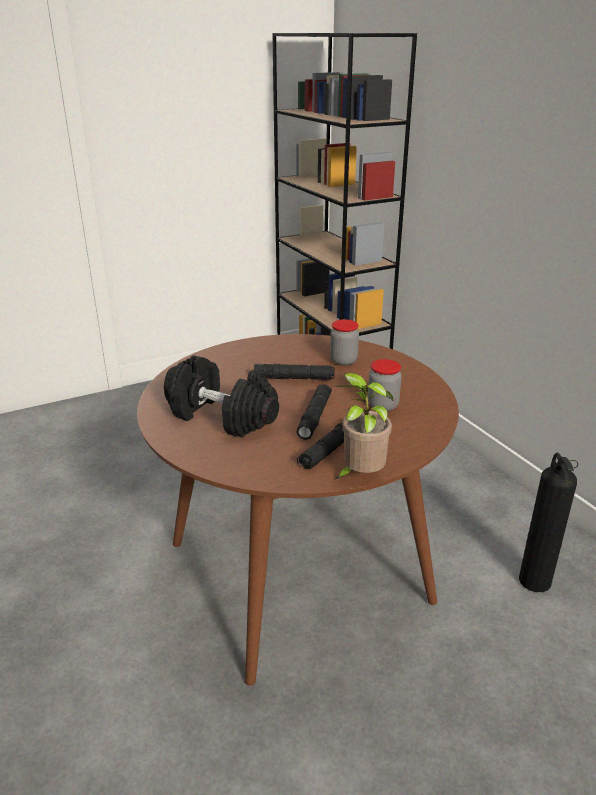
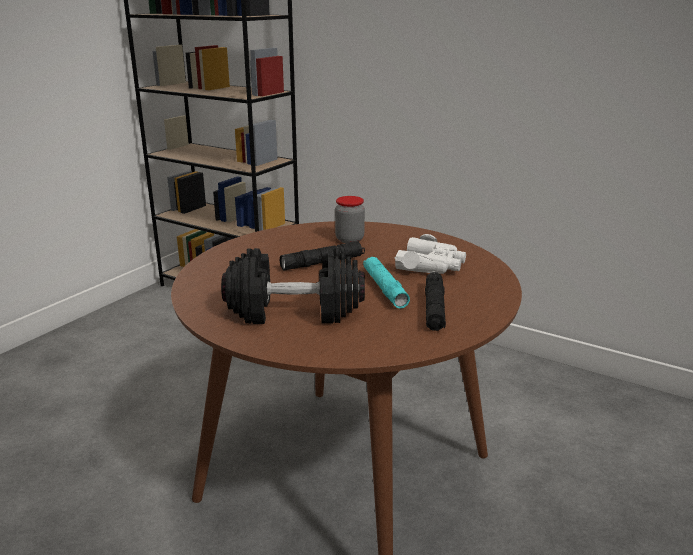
camera: 30 degrees left, 5 degrees down
(314, 417) = (384, 288): black flashlight -> turquoise flashlight
(360, 476) = (487, 323): potted plant -> none
(383, 405) = (431, 265): jar -> white binoculars
(534, 580) = (541, 407): fire extinguisher -> none

